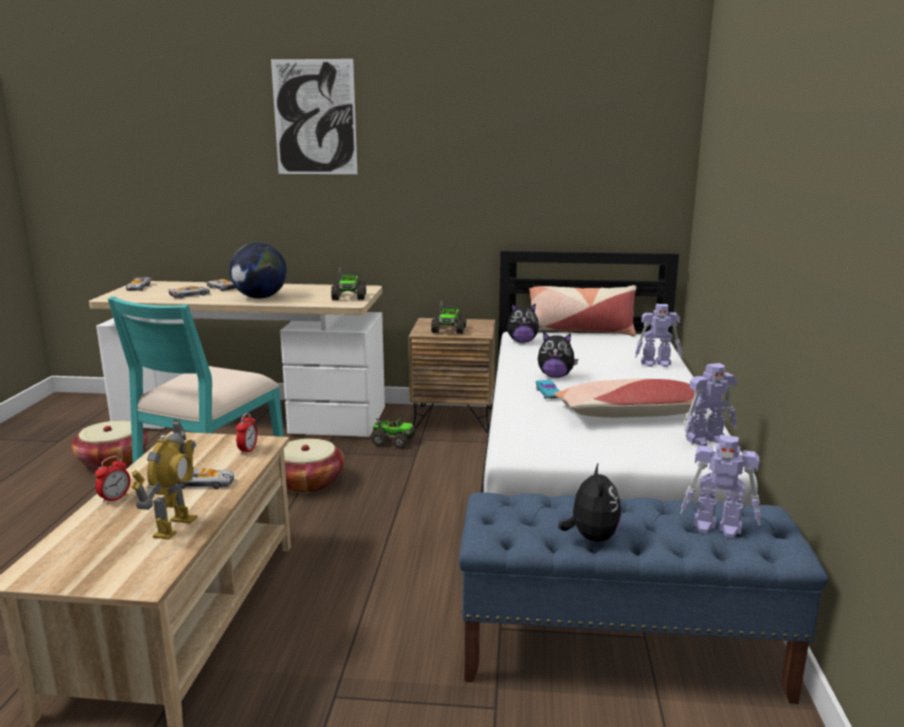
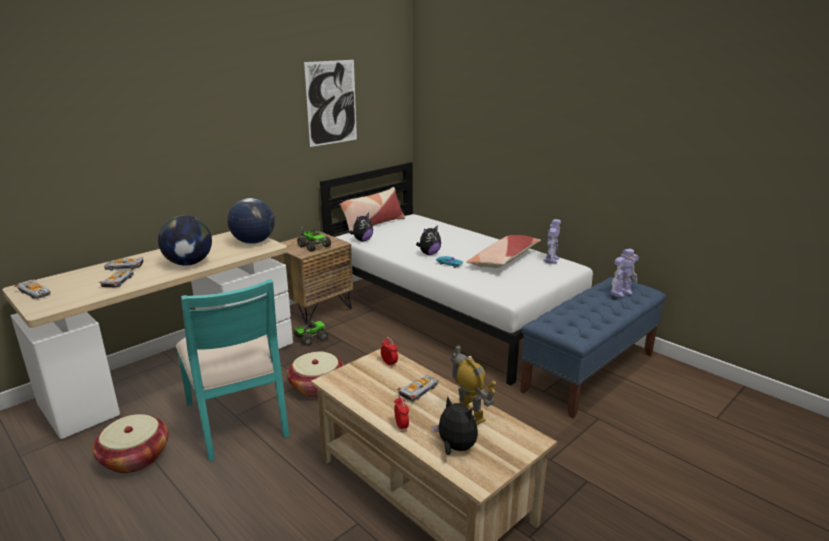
camera: 50 degrees left, 5 degrees up
(315, 117) = (171, 95): picture -> picture (331, 103)
(349, 297) = (253, 242): toy truck -> globe
(591, 537) = (602, 318): plush toy -> plush toy (455, 448)
(656, 363) = (452, 230): toy robot -> none

